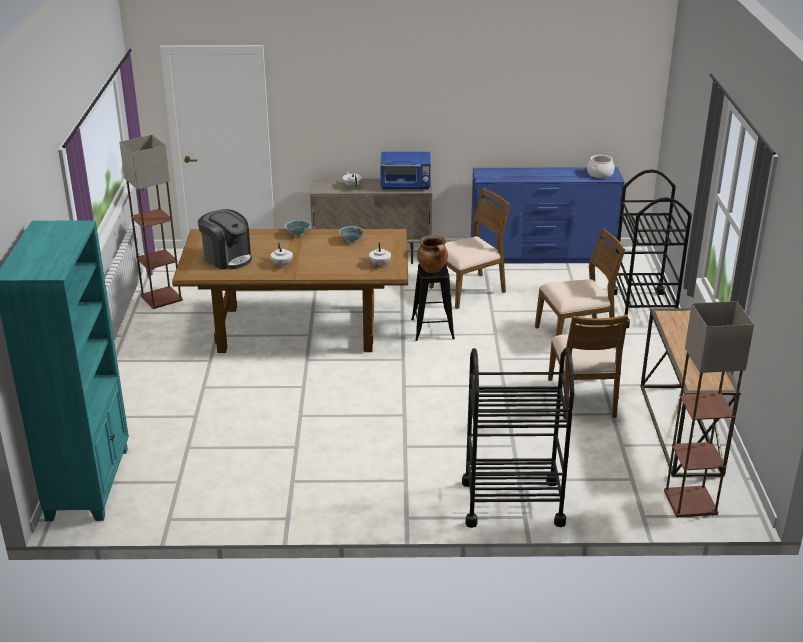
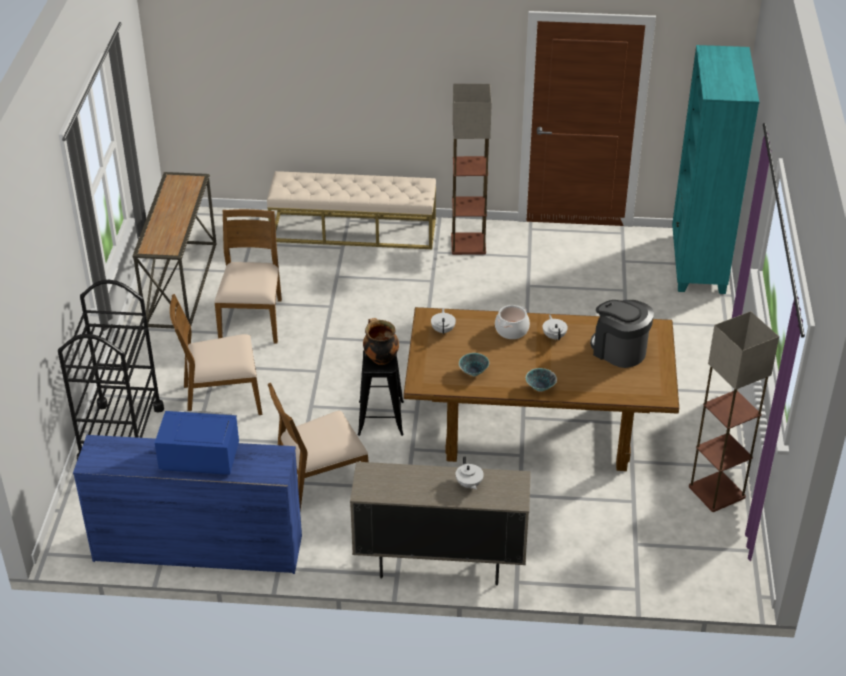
camera: 175 degrees left, 10 degrees up
(406, 185) = (390, 481): blue microwave -> blue microwave (199, 459)
(512, 503) = (354, 230): black cart -> beige bench
(600, 174) = (110, 454): cooking pot -> cooking pot (511, 330)
(690, 503) = (215, 223): floor lamp -> floor lamp (469, 244)

